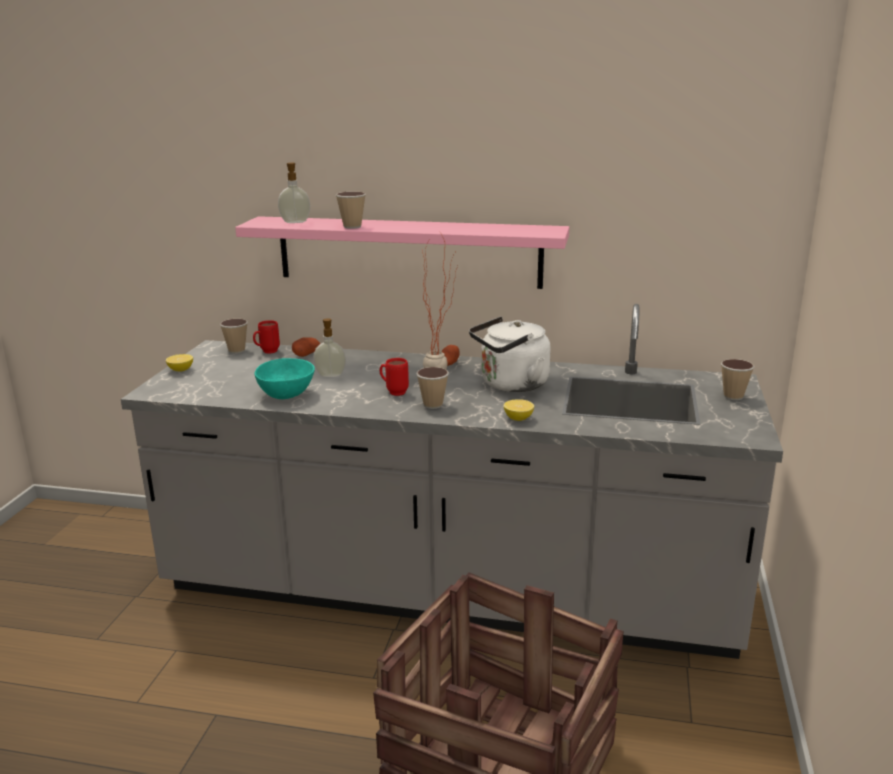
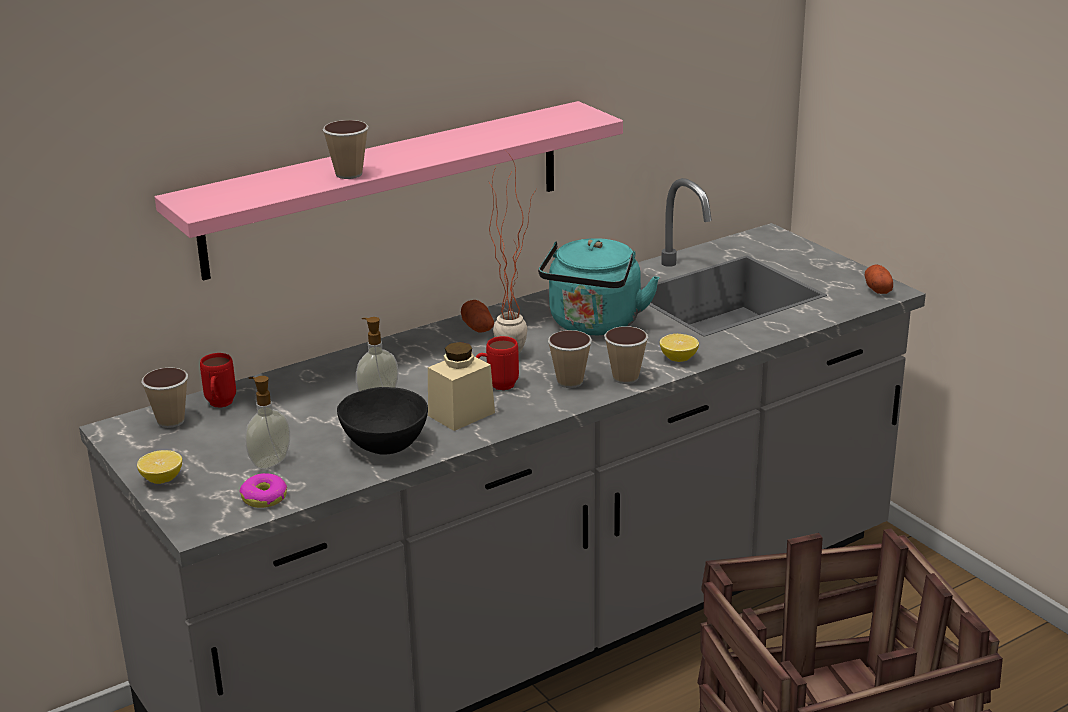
camera: 45 degrees left, 5 degrees up
(193, 393) = (264, 498): none -> donut
(287, 394) = (384, 443): turquoise bowl -> black bowl
(295, 222) = (248, 189): soap dispenser -> soap dispenser (269, 462)
(306, 354) = (281, 386): potato -> potato (877, 289)
(348, 396) = (461, 414): none -> beige jar
(511, 385) = (594, 325): white kettle -> turquoise kettle
(733, 396) = (799, 254): cup -> cup (625, 378)

